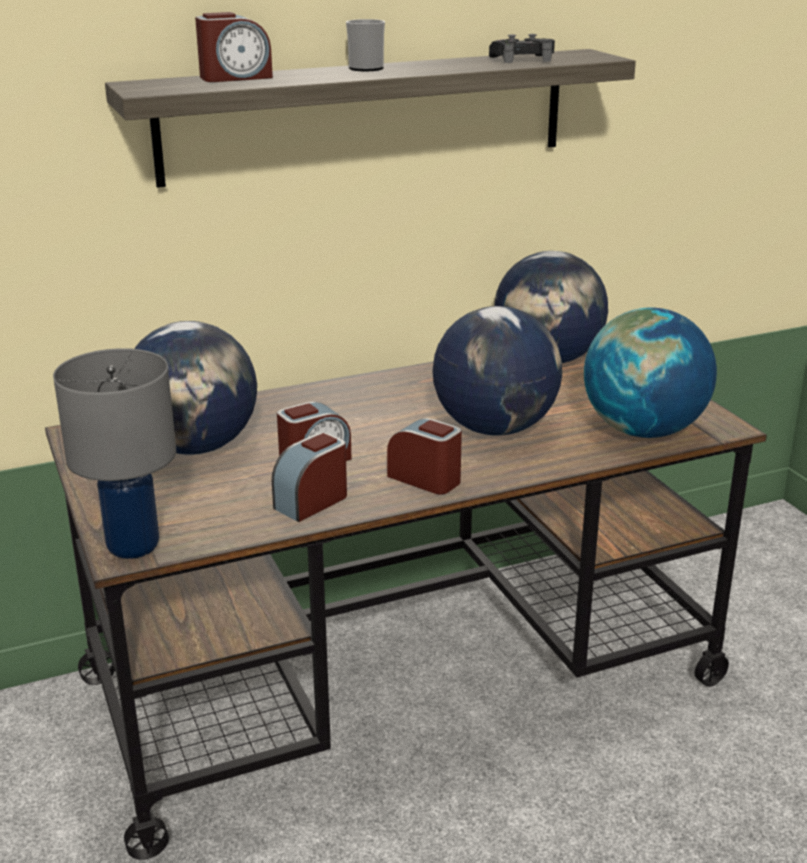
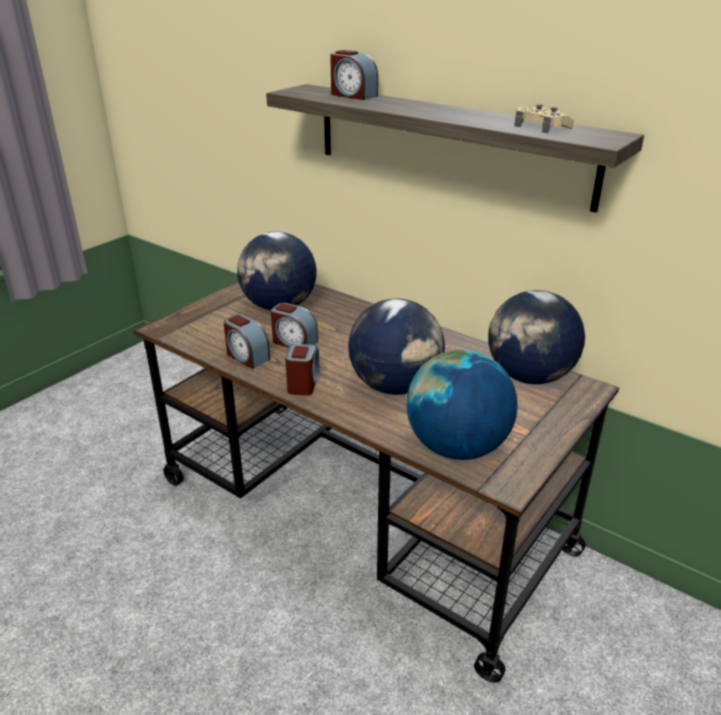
camera: 60 degrees right, 5 degrees up
(136, 546) = (169, 328): grey table lamp -> none
(311, 502) = (247, 356): alarm clock -> alarm clock turned 150 degrees counterclockwise
(364, 68) = (432, 107): mug -> none
(522, 60) = (541, 127): black game controller -> beige game controller

